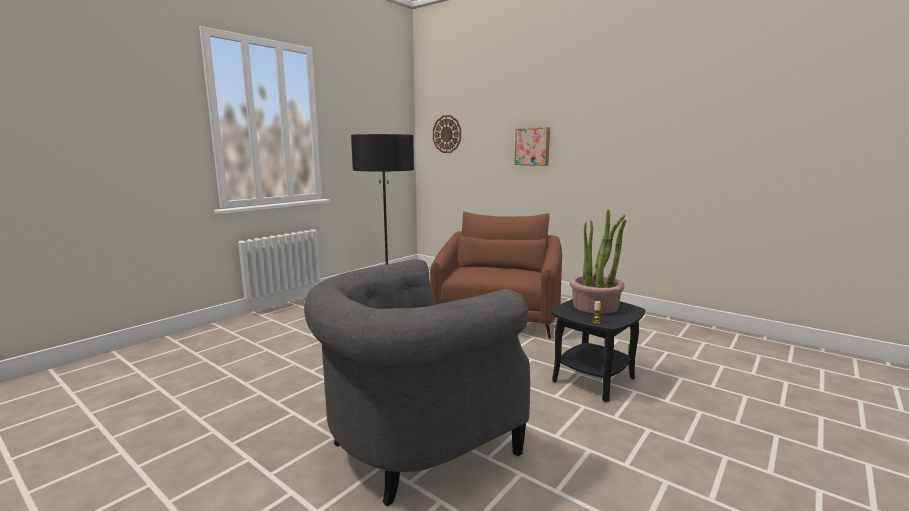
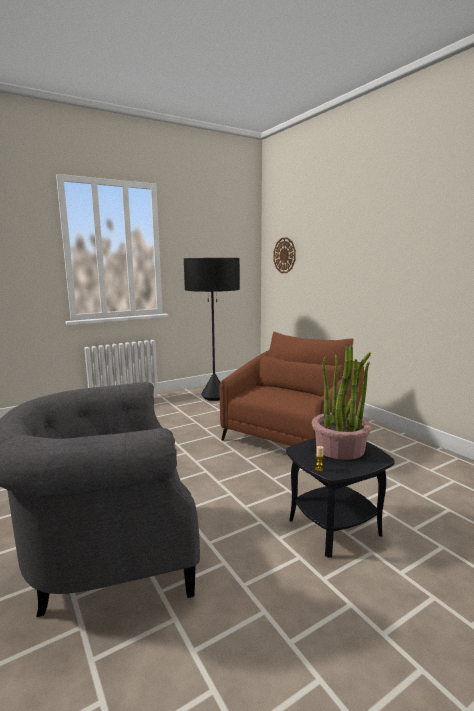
camera: 20 degrees right, 0 degrees up
(532, 146) = (355, 268): picture -> none

